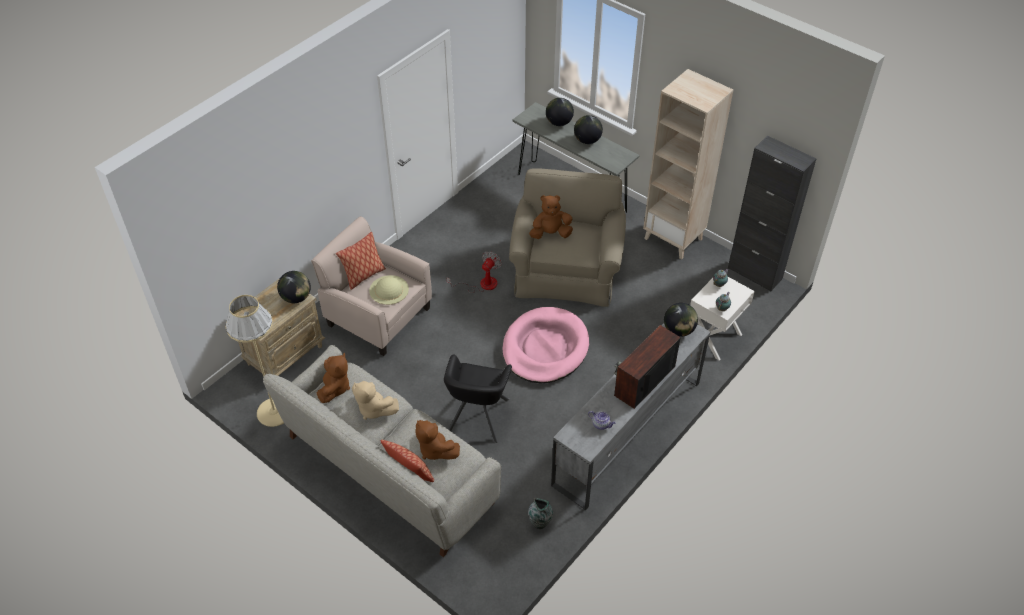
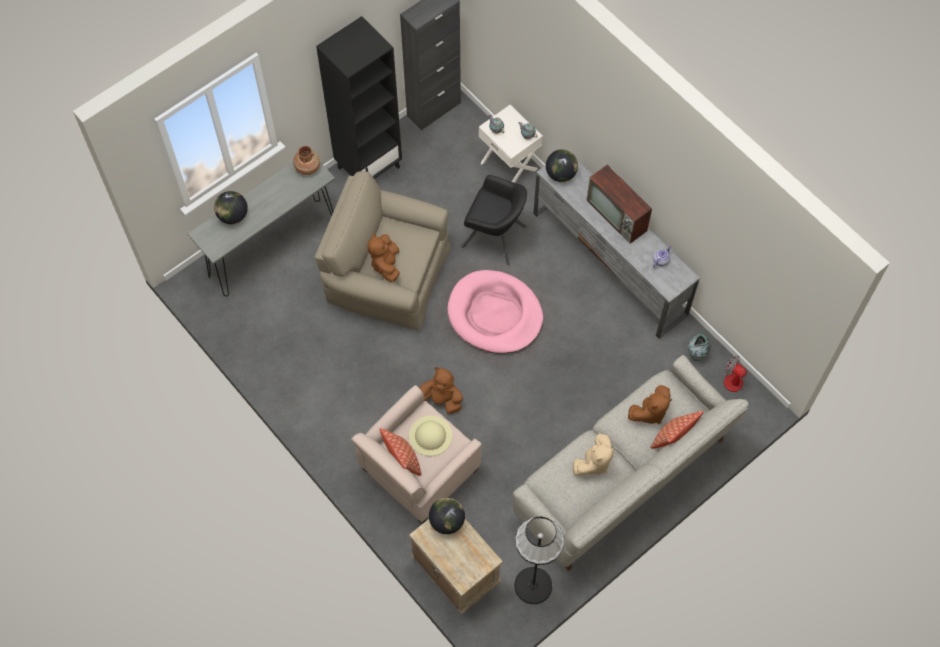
camera: 80 degrees left, 15 degrees up
(274, 412) = (533, 585): beige floor lamp -> black floor lamp
(335, 388) = (560, 498): brown plush toy -> brown plush toy (441, 399)
(477, 416) = (570, 389): black armchair -> black armchair (494, 237)
(482, 284) = (394, 360): fan -> fan (733, 390)
(587, 140) = (272, 194): globe -> none
(621, 156) = (307, 167): none -> brown vase
(674, 238) = (369, 166): beige bookcase -> black bookcase

